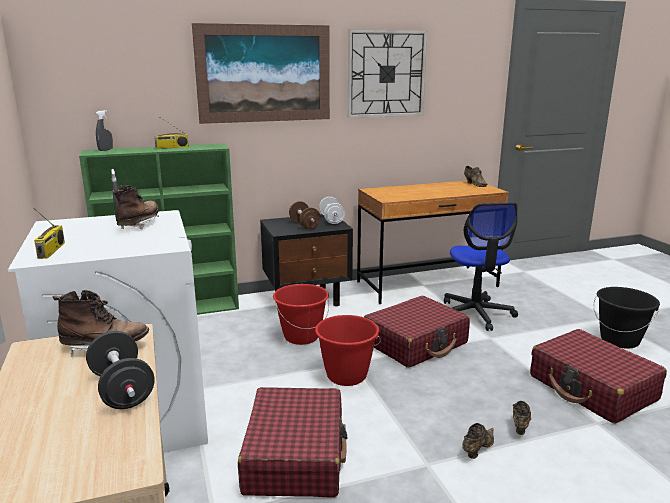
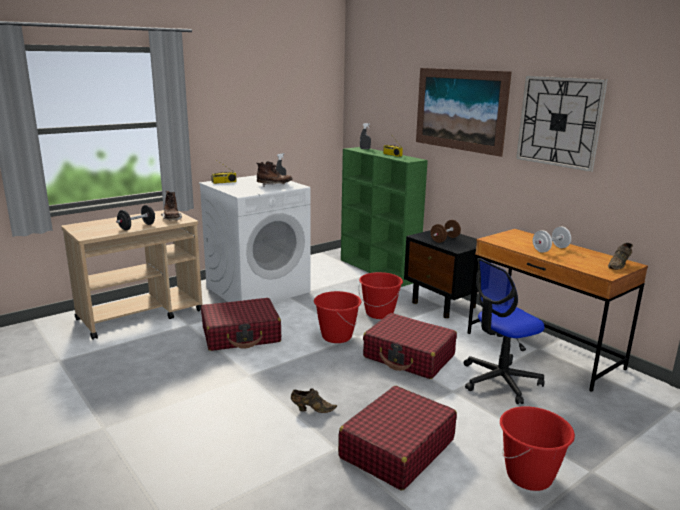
camera: 70 degrees right, 0 degrees up
(331, 220) = (471, 245): white dumbbell -> white dumbbell (550, 249)
(477, 449) = (272, 392): brown shoe -> none
(620, 340) = (529, 476): black bucket -> red bucket

